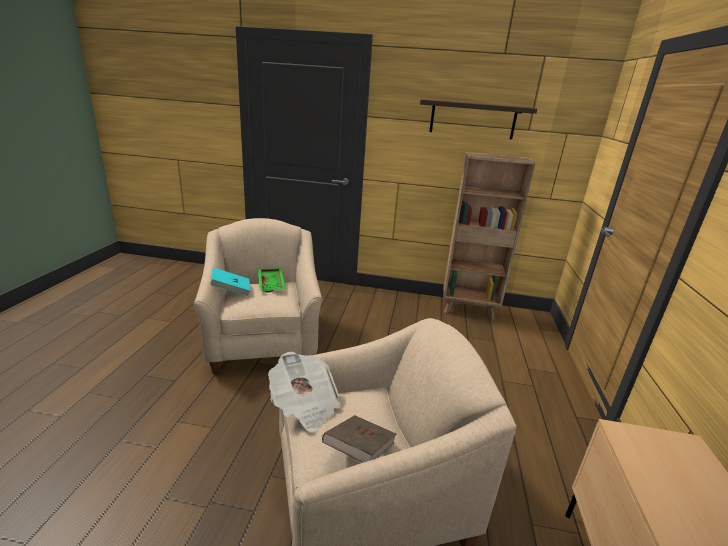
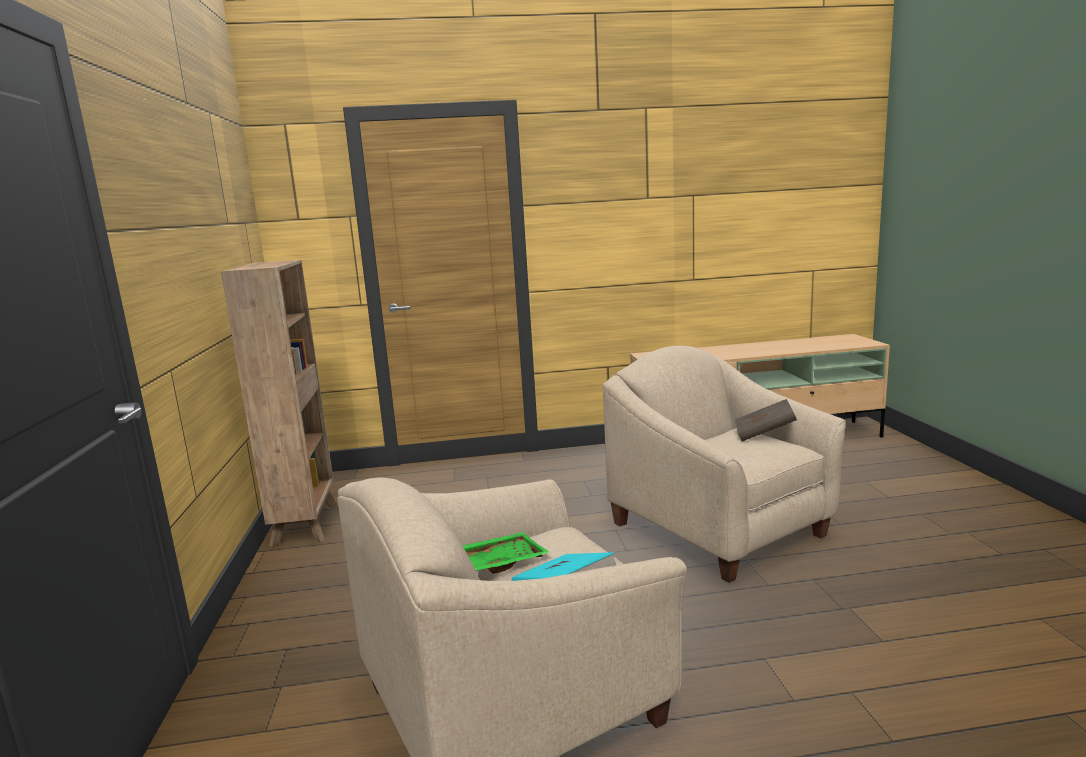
camera: 105 degrees left, 10 degrees down
(304, 405) = (751, 461): newspaper -> none
(472, 119) = (198, 215): shelf -> none

